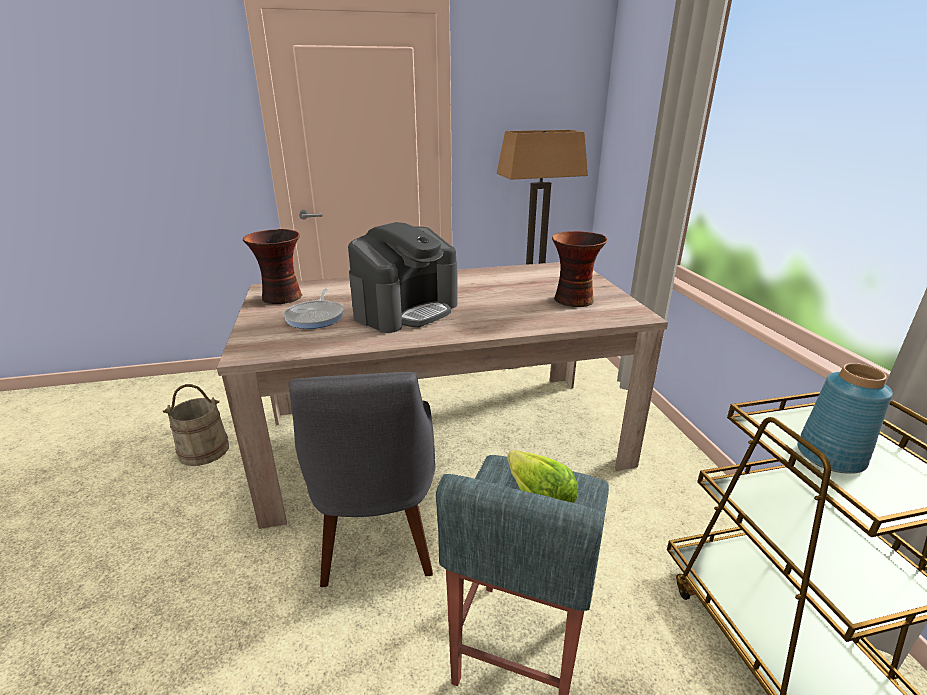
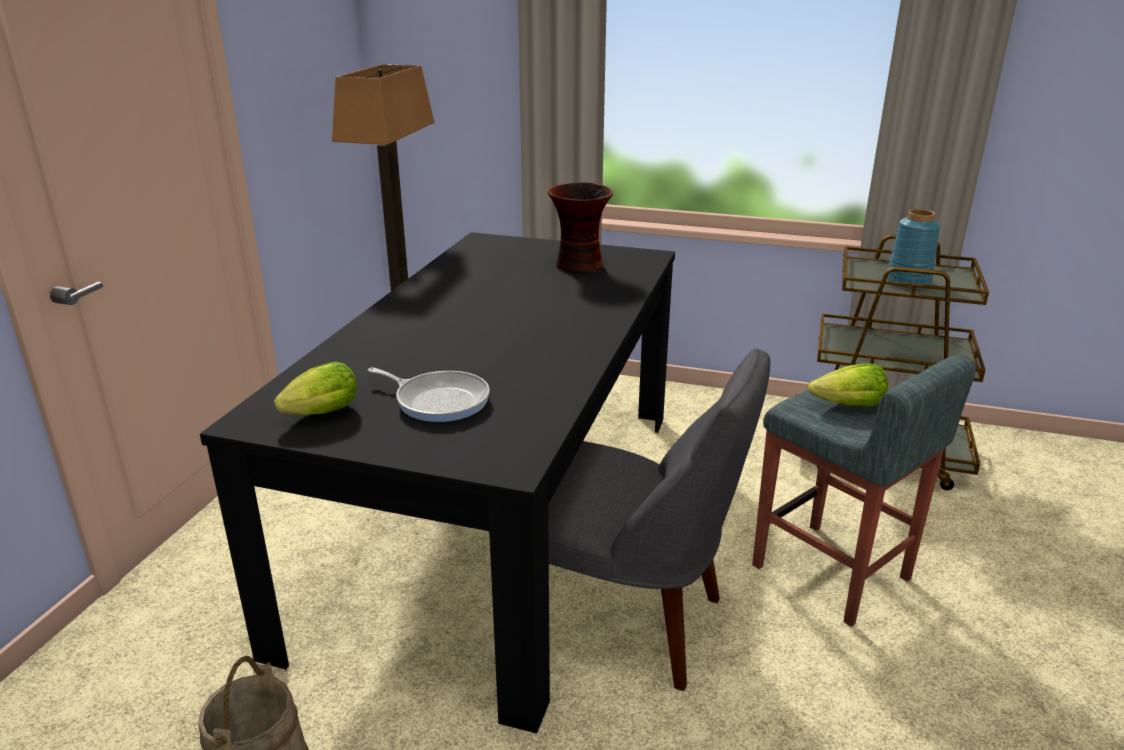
camera: 60 degrees left, 0 degrees up
(282, 298) = (318, 414): vase -> lettuce
(406, 310) = (494, 344): coffee machine -> none
(444, 438) = (500, 516): beige dining table -> black dining table

